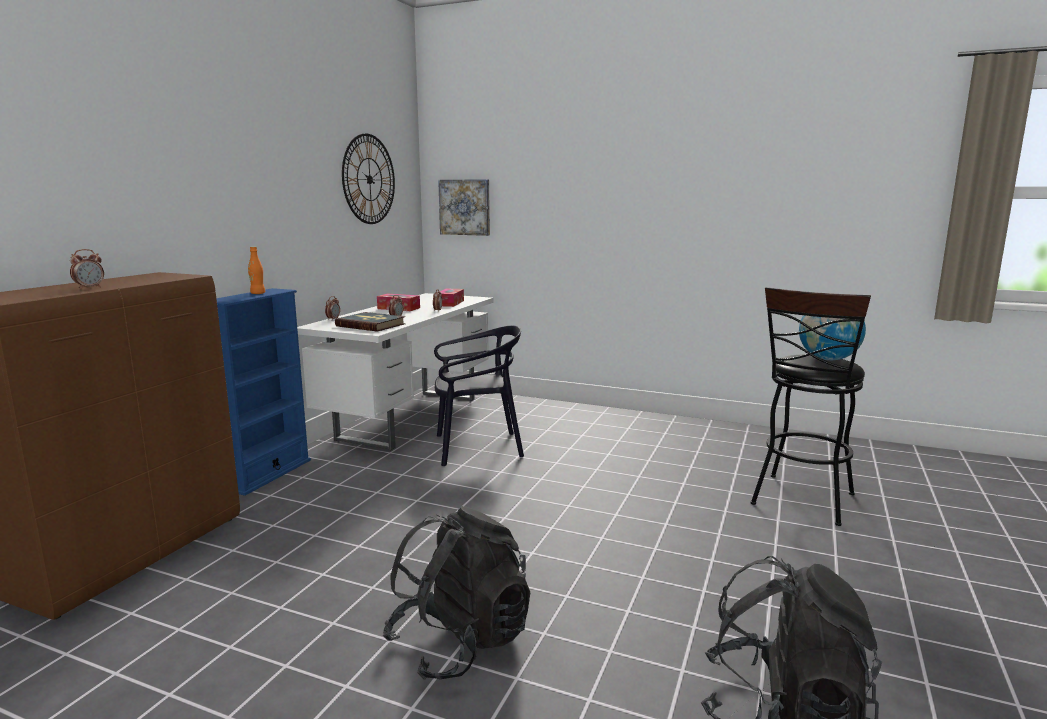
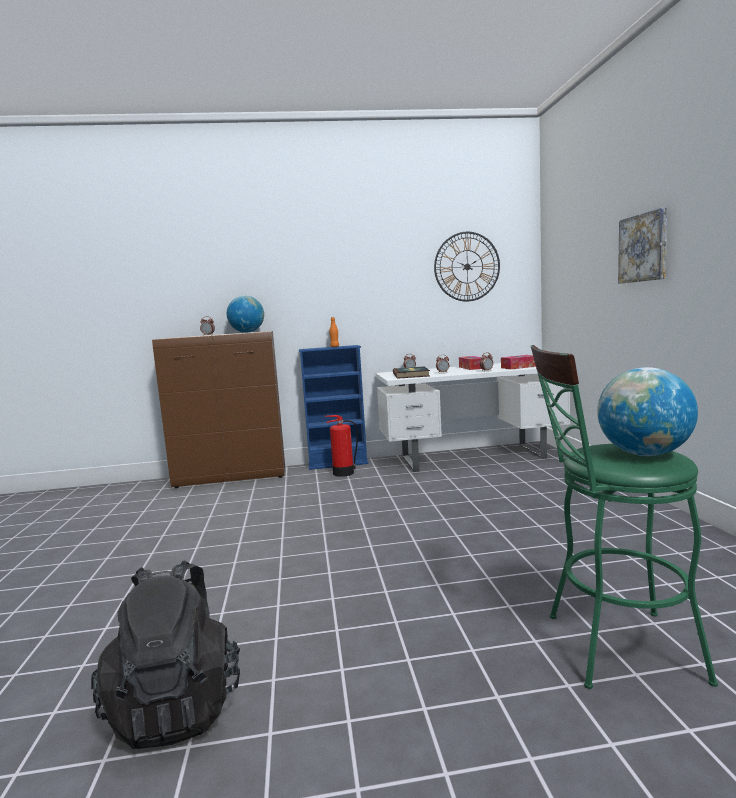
camera: 60 degrees right, 5 degrees down
(138, 278) = (247, 332): none -> globe
(310, 481) = (343, 473): none -> fire extinguisher
(460, 642) = (204, 565): black backpack -> none
(465, 207) = (561, 282): picture -> picture (643, 248)
(477, 447) = (460, 487): black chair -> none
(801, 502) = (610, 647): black stool -> green stool

